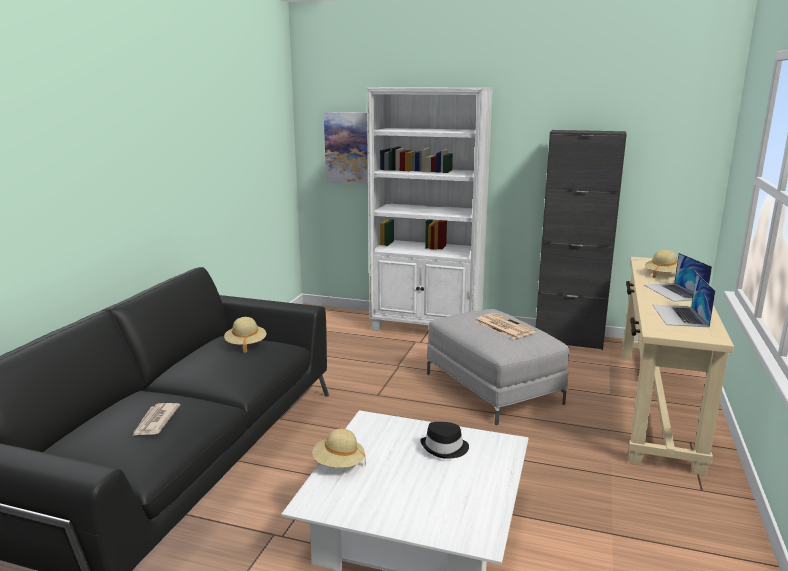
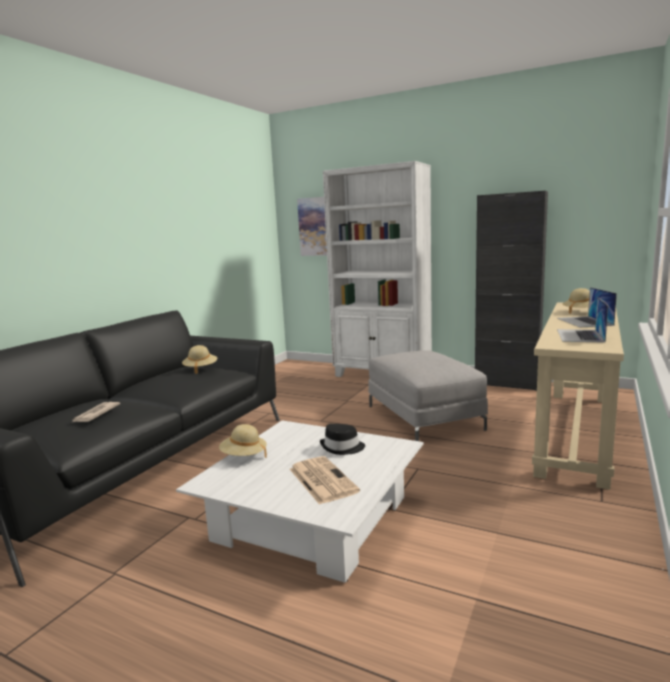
camera: 10 degrees right, 5 degrees down
(503, 326) = (429, 359): newspaper -> newspaper (321, 480)

